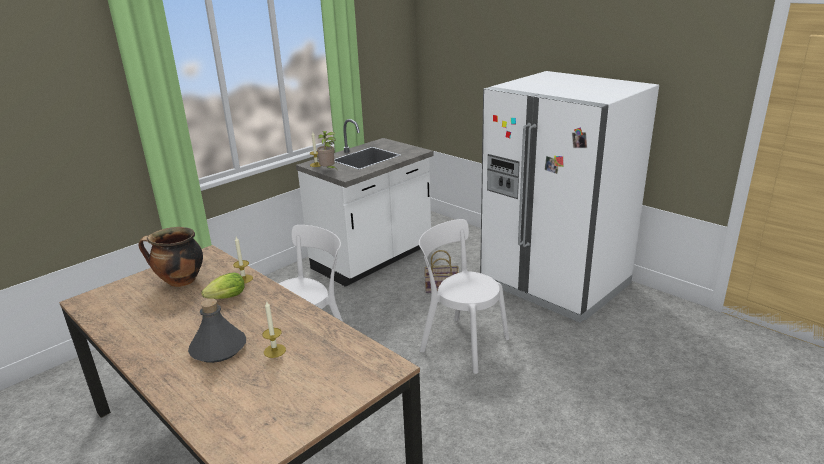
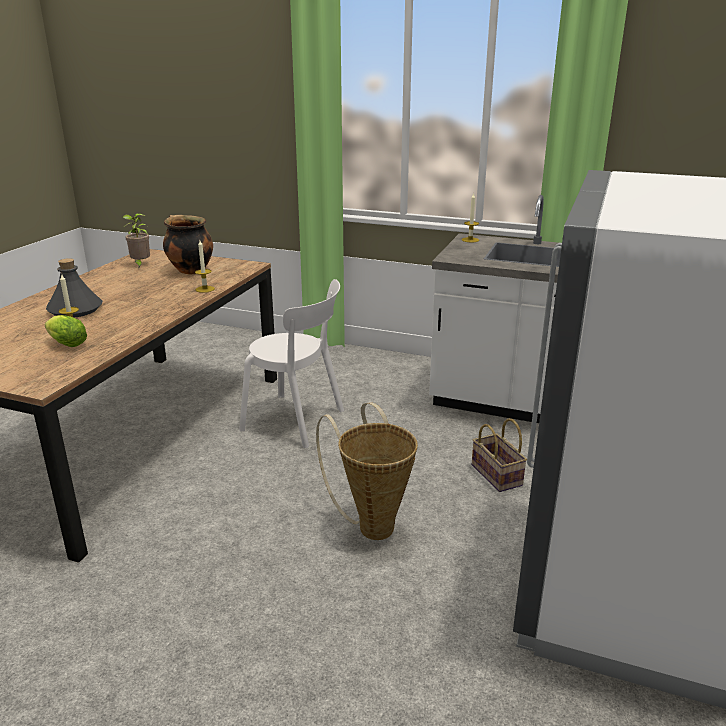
camera: 65 degrees right, 0 degrees up
(225, 298) = (164, 291): lettuce -> lettuce (65, 344)
(328, 170) = (460, 247): potted plant -> potted plant (140, 265)
(461, 343) = (372, 524): white chair -> basket

